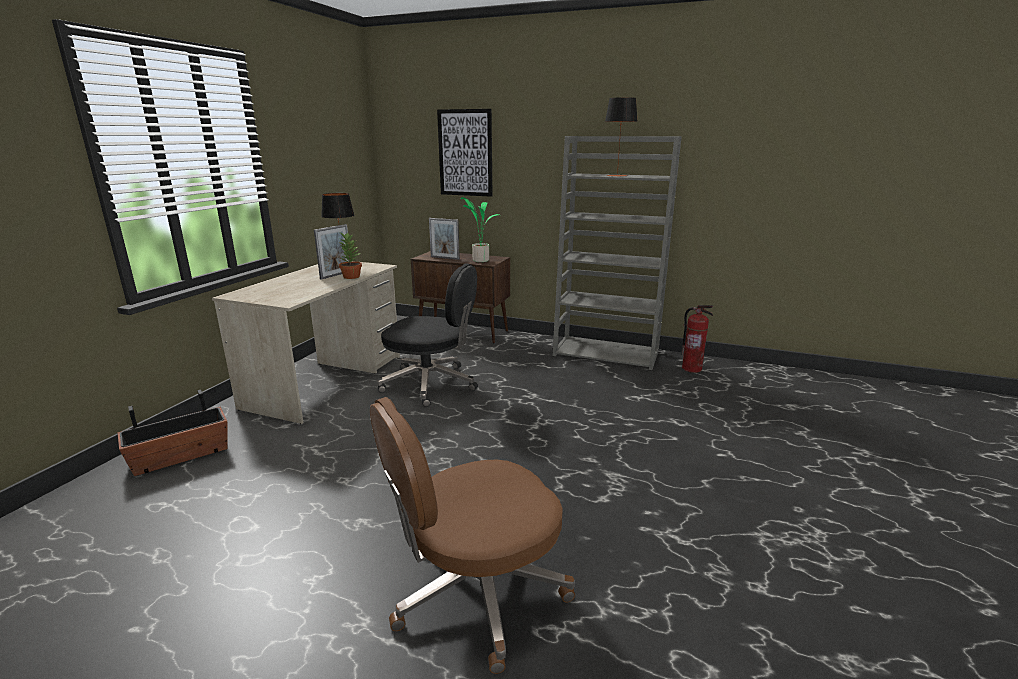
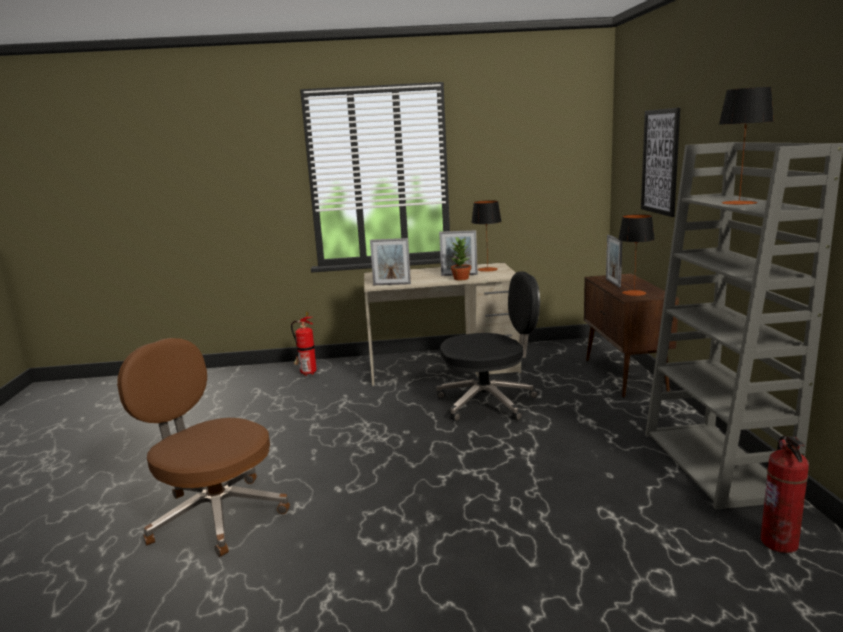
camera: 65 degrees right, 5 degrees down
(181, 456) = (306, 373): planter -> fire extinguisher
(303, 297) = (392, 284): none -> picture frame
(431, 384) = (488, 402): black office chair -> black office chair turned 90 degrees counterclockwise
(480, 260) = (634, 293): potted plant -> table lamp

